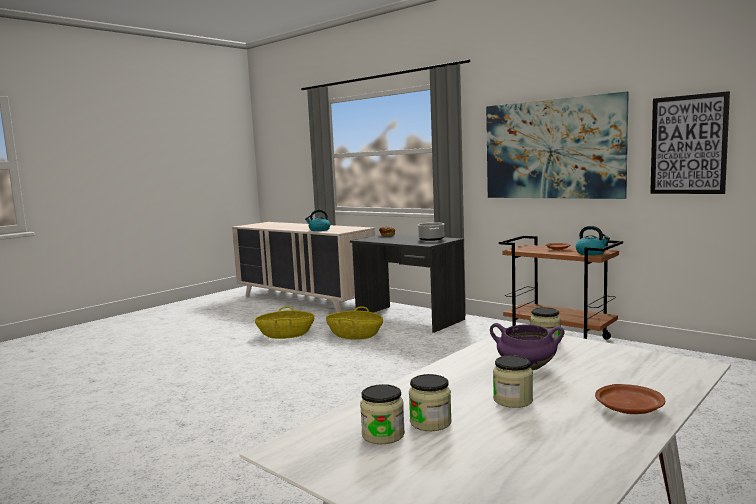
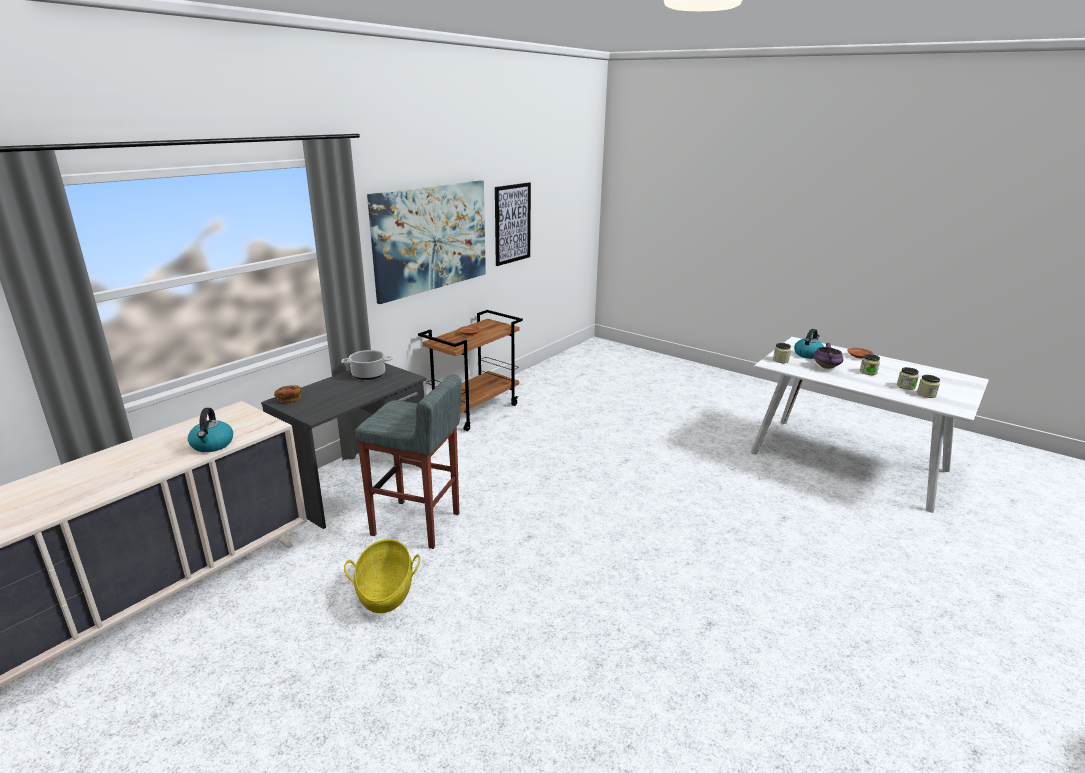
camera: 95 degrees left, 15 degrees up
(355, 335) = (416, 525): basket -> grey stool
(591, 253) = (496, 326): kettle -> kettle (808, 354)

